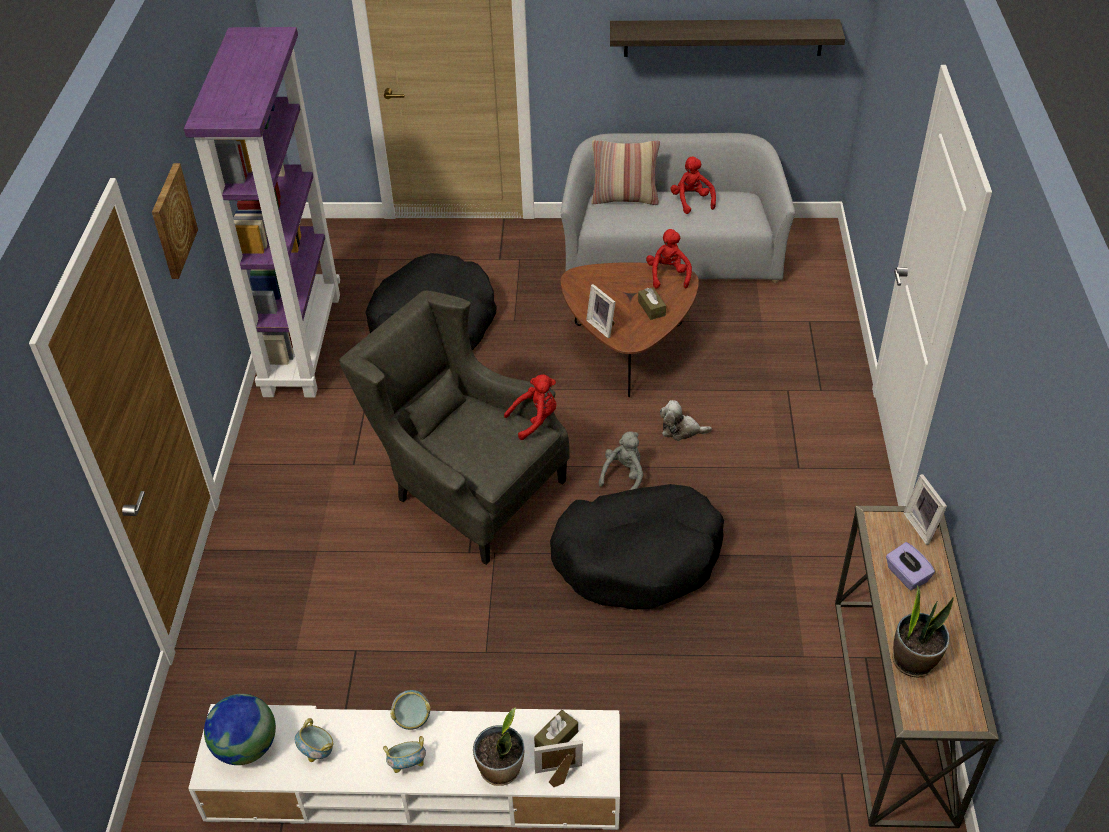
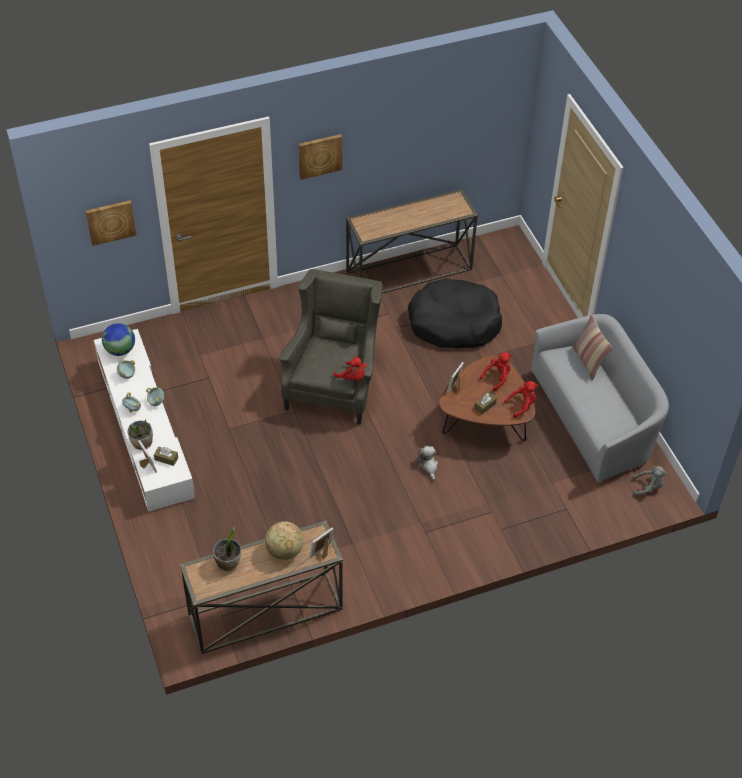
camera: 65 degrees right, 5 degrees up
(59, 563) = (110, 221): none -> picture
(301, 343) = (409, 270): purple bookcase -> console table
(624, 476) = (377, 450): grey plush toy -> grey plush toy (648, 487)
(638, 557) = (319, 473): black dog bed -> none
(691, 201) = (607, 397): red plush toy -> red plush toy (497, 377)
(723, 37) = (673, 327): shelf -> none
(906, 575) = (284, 551): purple tissue box -> globe

